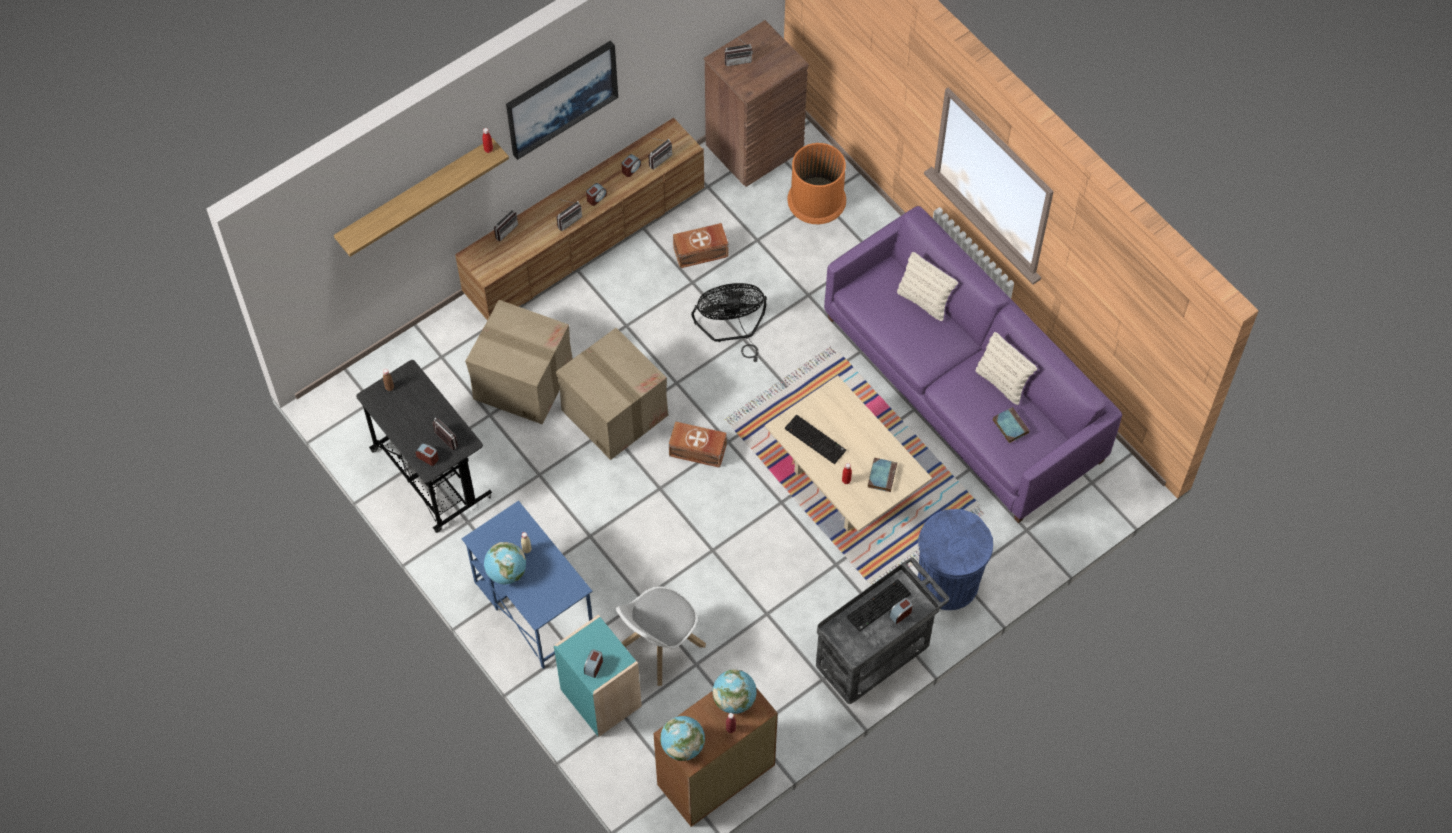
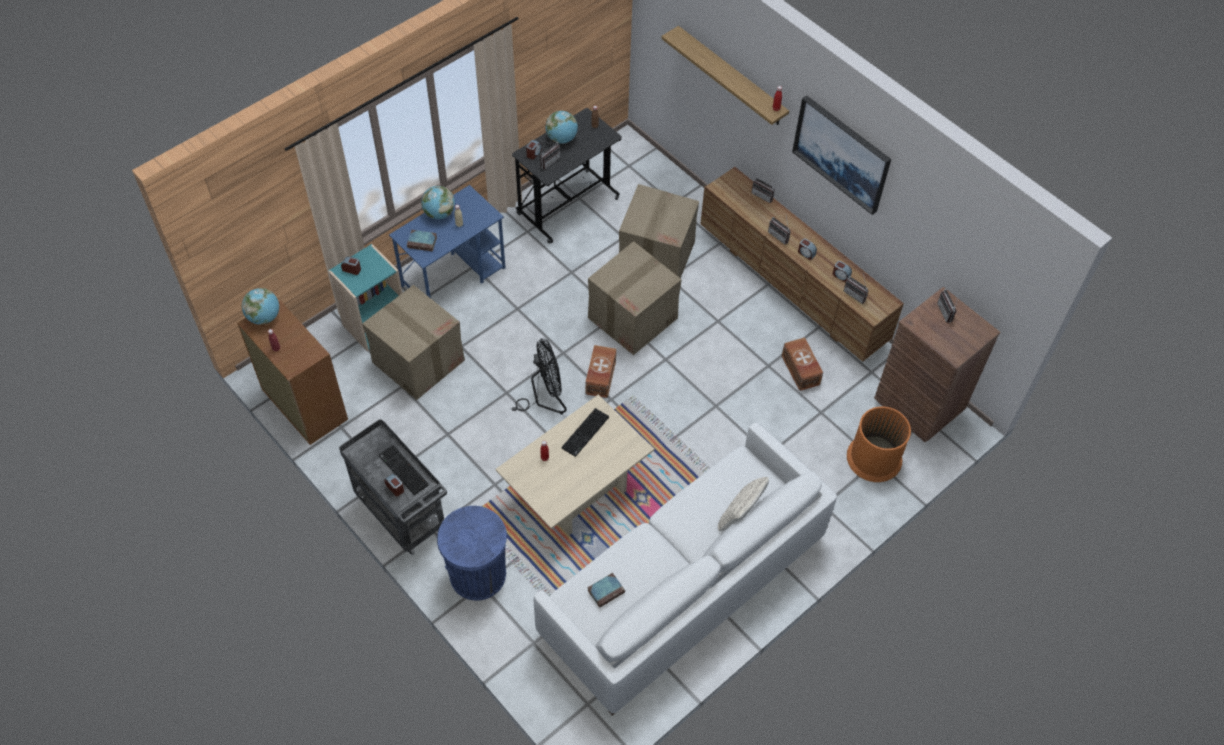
camera: 85 degrees right, 5 degrees down
(660, 647) = (418, 360): chair -> cardboard box
(734, 330) = (723, 398): black fan -> black fan (543, 392)
(734, 699) = (302, 350): globe -> globe (562, 138)
(882, 475) = (551, 486): book -> book (423, 242)
(963, 389) = (682, 586): purple sofa -> white sofa
(1002, 382) = (655, 585): beige pillow -> none

